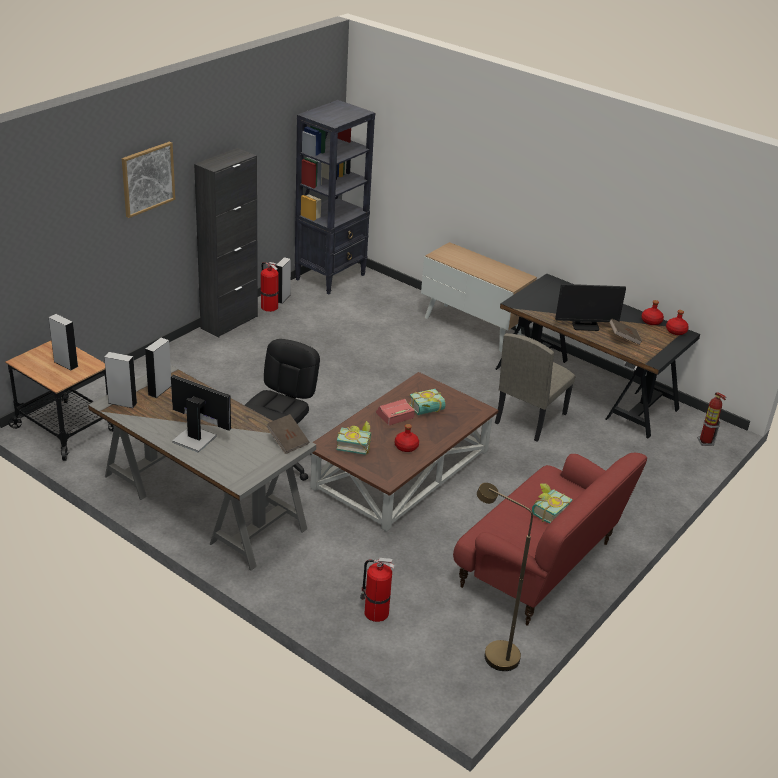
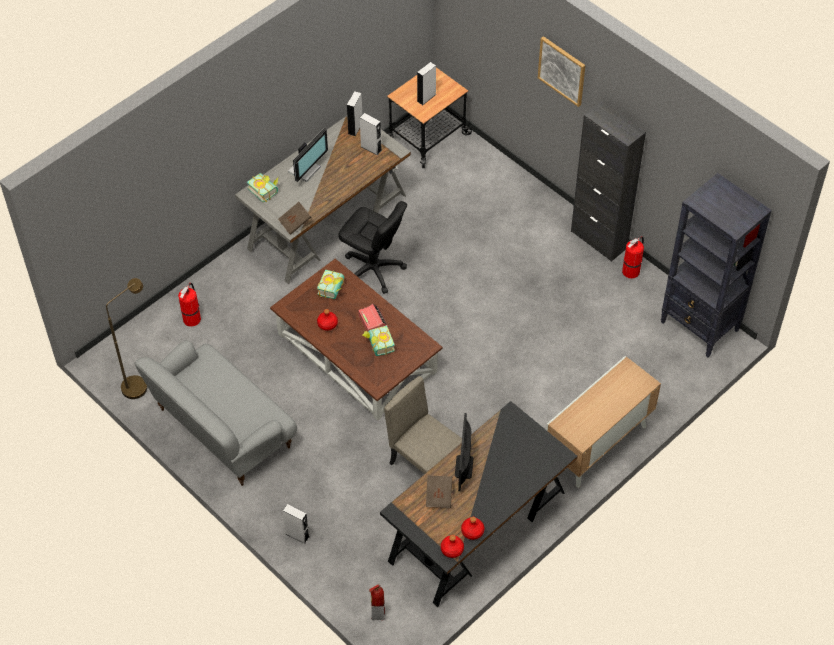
camera: 100 degrees right, 20 degrees up
(282, 298) = (650, 283): grey speaker -> grey speaker (297, 535)
(539, 566) = (222, 430): red sofa -> grey sofa
(547, 511) = (228, 405): book -> book (265, 190)

